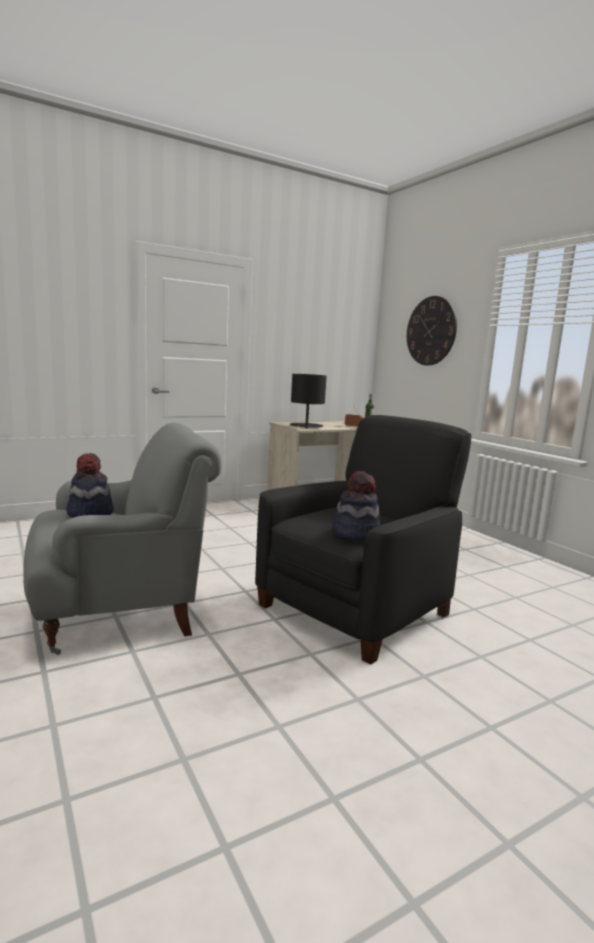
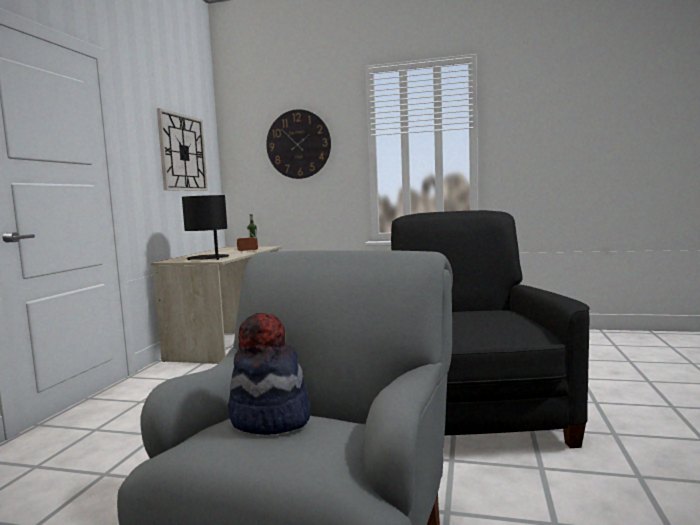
camera: 45 degrees left, 5 degrees down
(326, 335) = (183, 153): none -> wall clock
(355, 533) = (518, 325): hat -> none

